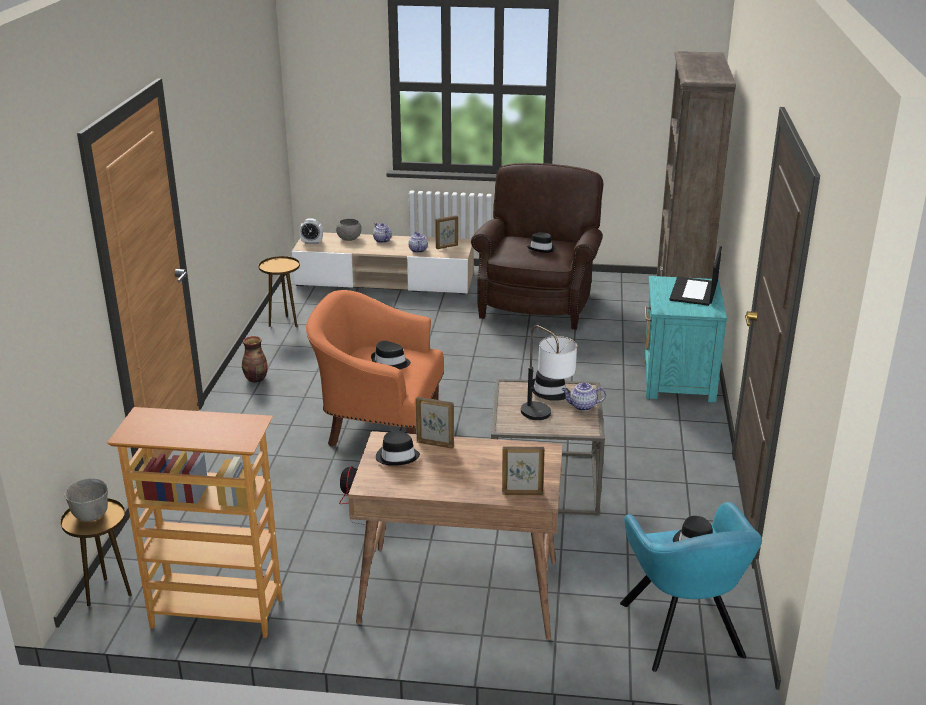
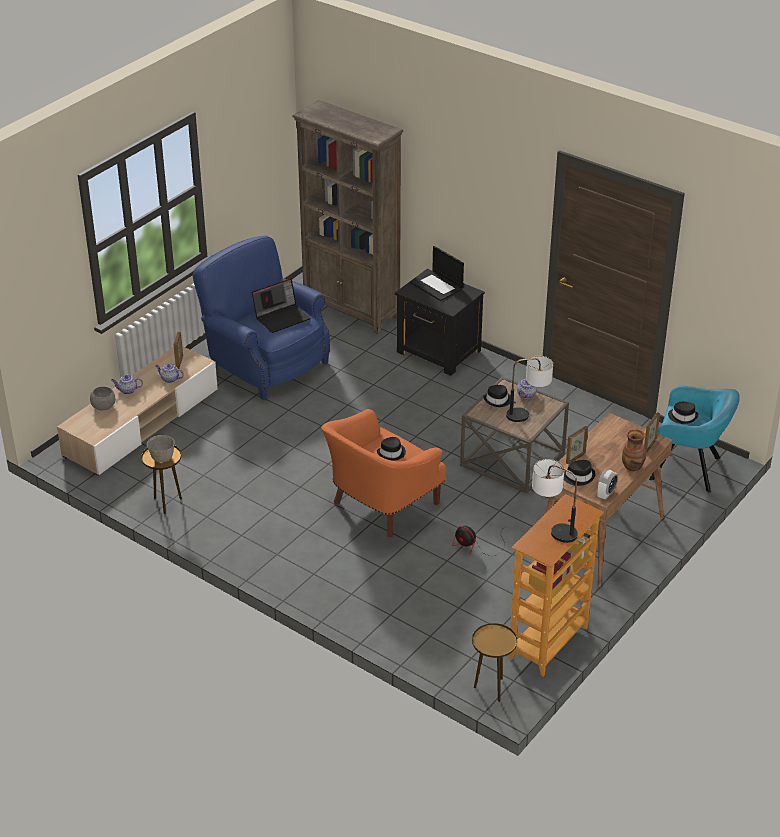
camera: 60 degrees left, 10 degrees up
(90, 515) = (489, 641): grey bowl -> grey bowl (162, 458)
(189, 424) = (552, 529): none -> table lamp
(256, 379) = (254, 546): vase -> vase (632, 466)
(312, 242) = (88, 429): alarm clock -> alarm clock (606, 494)
(537, 302) = (265, 362): brown armchair -> blue armchair
(542, 249) = (282, 317): black hat -> laptop
(677, 380) = (439, 352): turquoise nightstand -> black nightstand

